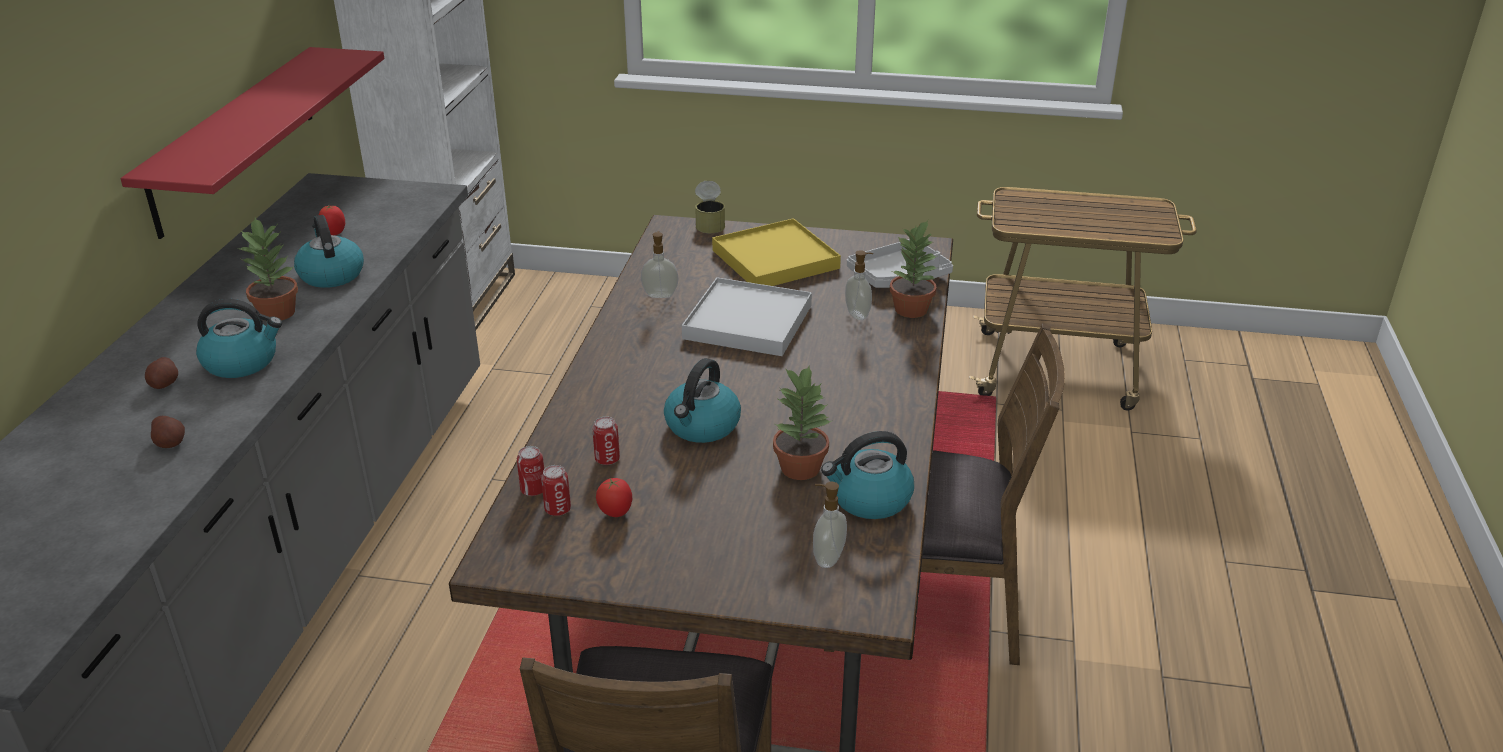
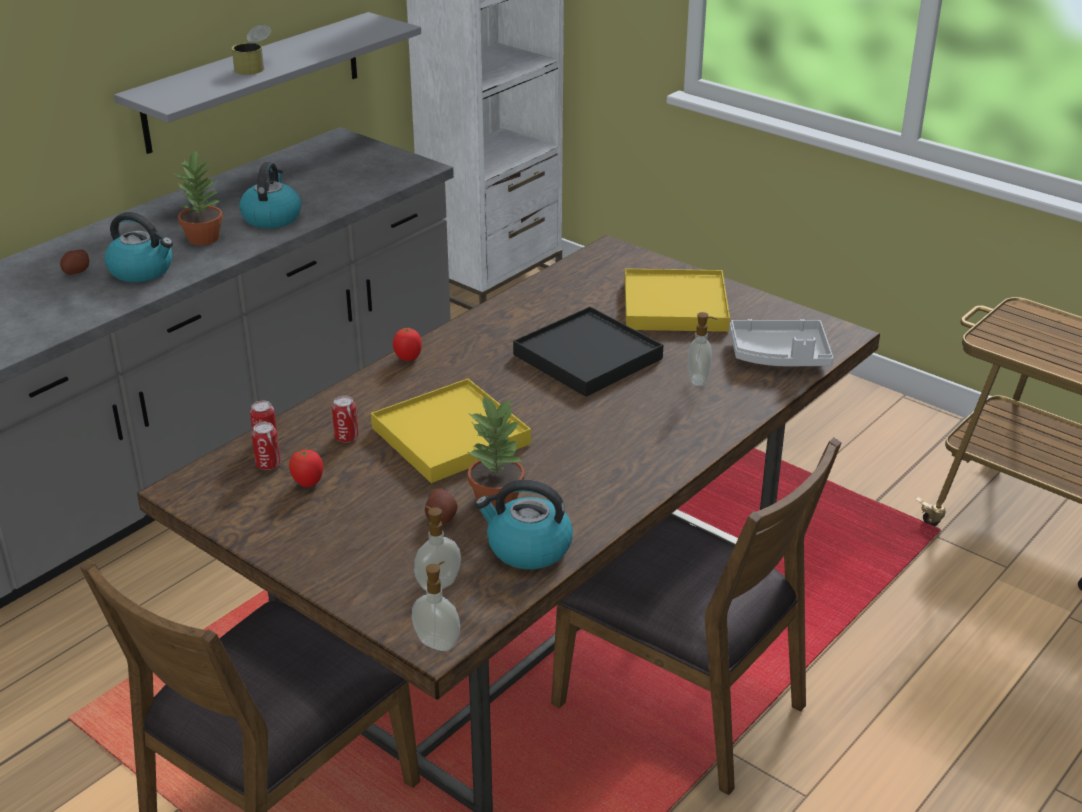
camera: 30 degrees right, 0 degrees up
(170, 443) = (38, 317): potato -> potato (441, 517)
(233, 139) = (254, 81): red shelf -> grey shelf
(334, 233) = (308, 183): tomato -> tomato (408, 358)
(660, 295) = (535, 309): soap dispenser -> soap dispenser (437, 642)
(702, 426) = (451, 436): kettle -> yellow tray
(710, 222) = (649, 255): can -> can (254, 66)
(747, 322) = (587, 357): white tray -> black tray
(912, 310) = (757, 391): potted plant -> none

